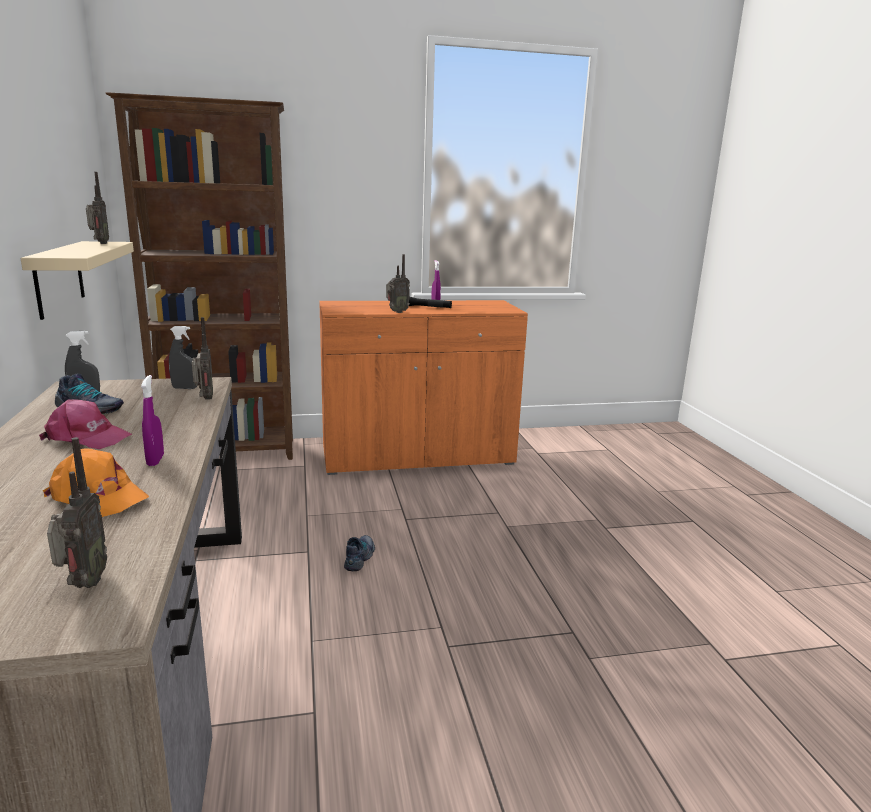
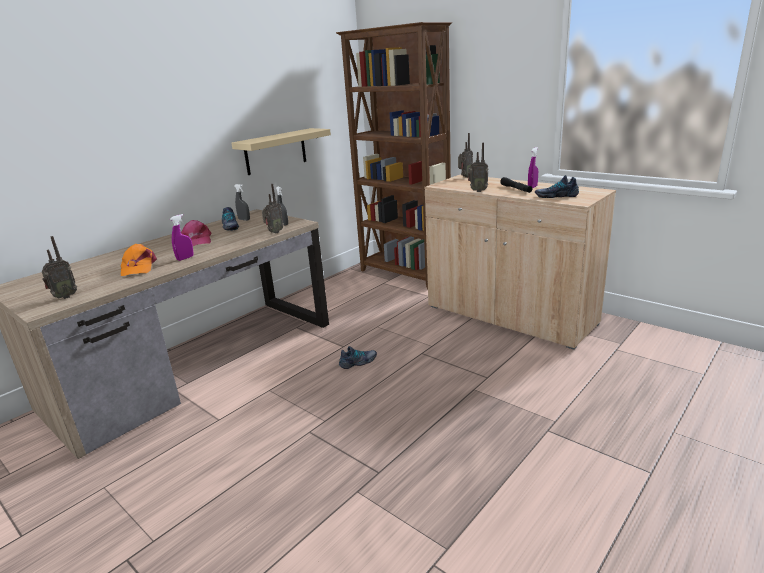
camera: 55 degrees right, 5 degrees up
(99, 243) = (306, 131): radio -> radio (464, 177)
(417, 456) = (509, 315): orange cabinet -> beige cabinet
(478, 308) = (556, 196): none -> shoe

